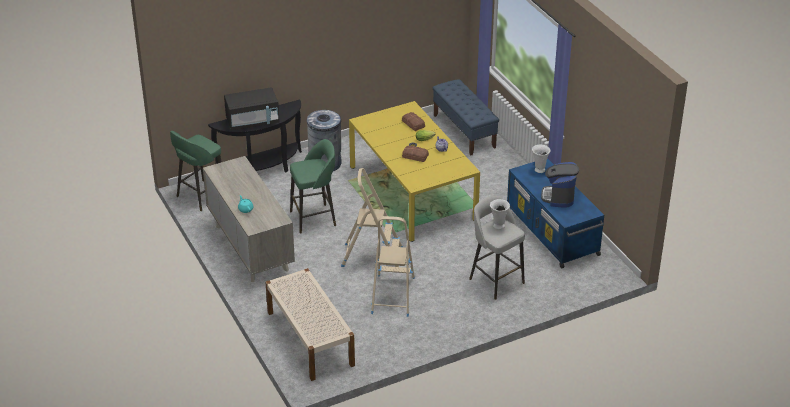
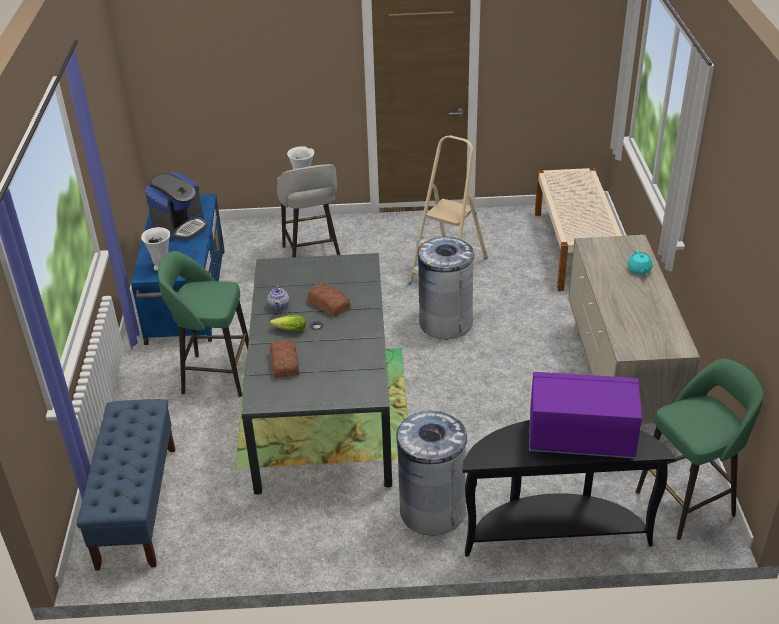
camera: 155 degrees left, 0 degrees up
(253, 121) = (580, 437): black microwave -> purple microwave
(314, 218) = (501, 403): green stool -> green stool (215, 375)
(373, 257) = (445, 322): beige step ladder -> grey trash can
(412, 193) = (324, 404): yellow dining table -> grey dining table

